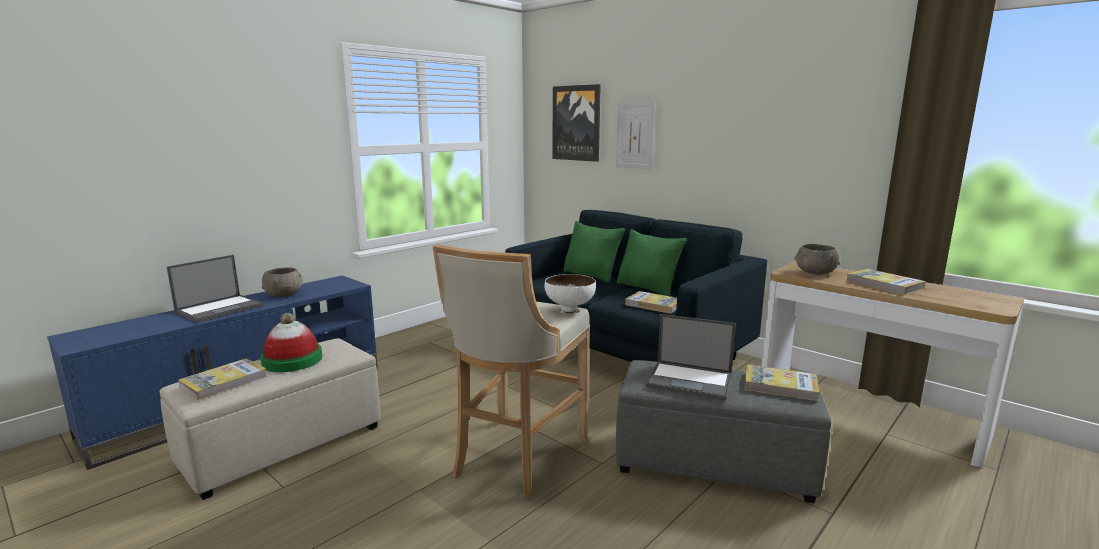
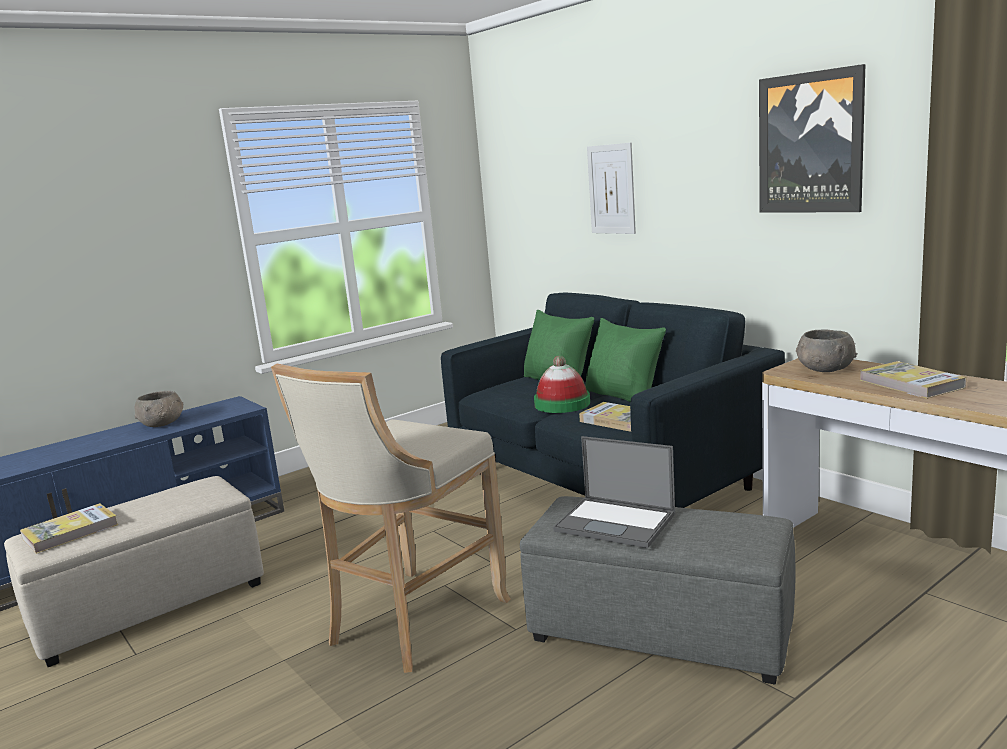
camera: 10 degrees right, 0 degrees up
(220, 309) = (85, 444): laptop -> none
(292, 360) = (153, 504): hat -> hat (562, 404)
(570, 310) = (463, 436): white bowl -> none
(576, 123) = (542, 177): picture -> picture (810, 143)
(780, 386) = (733, 528): book -> none

